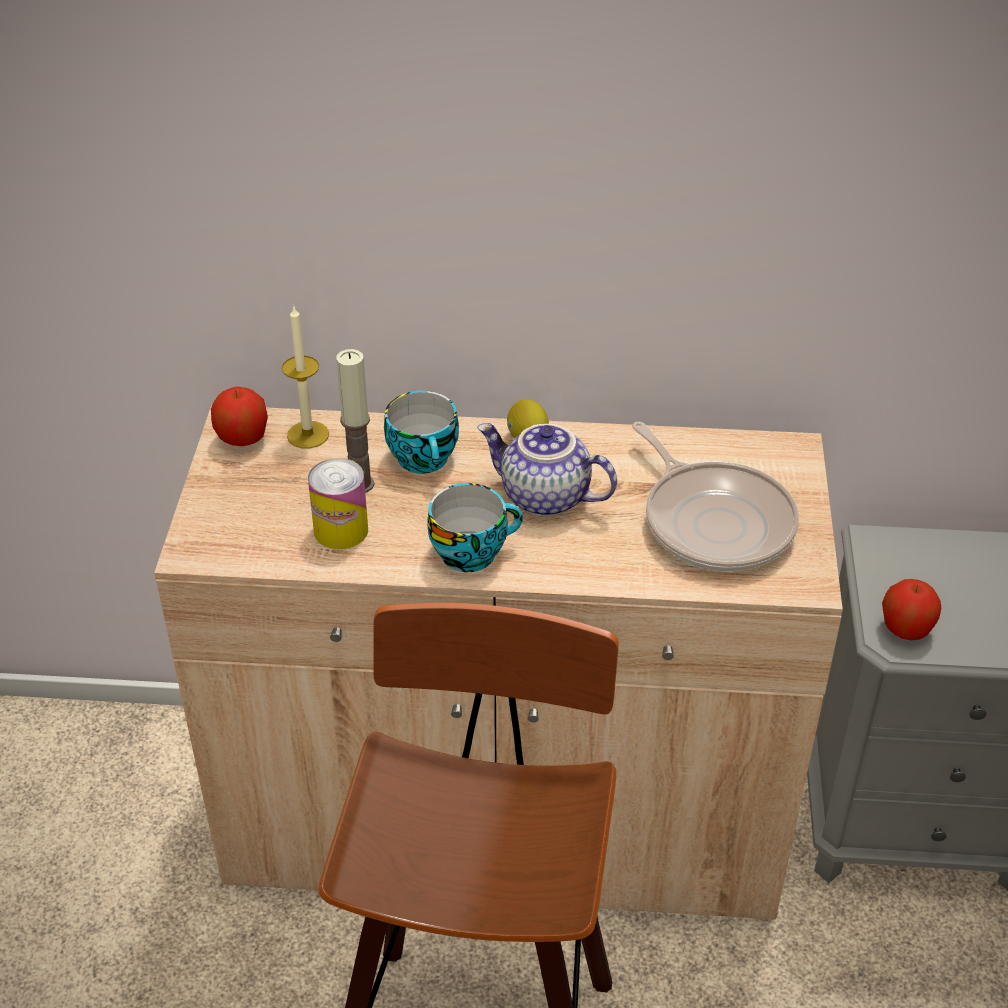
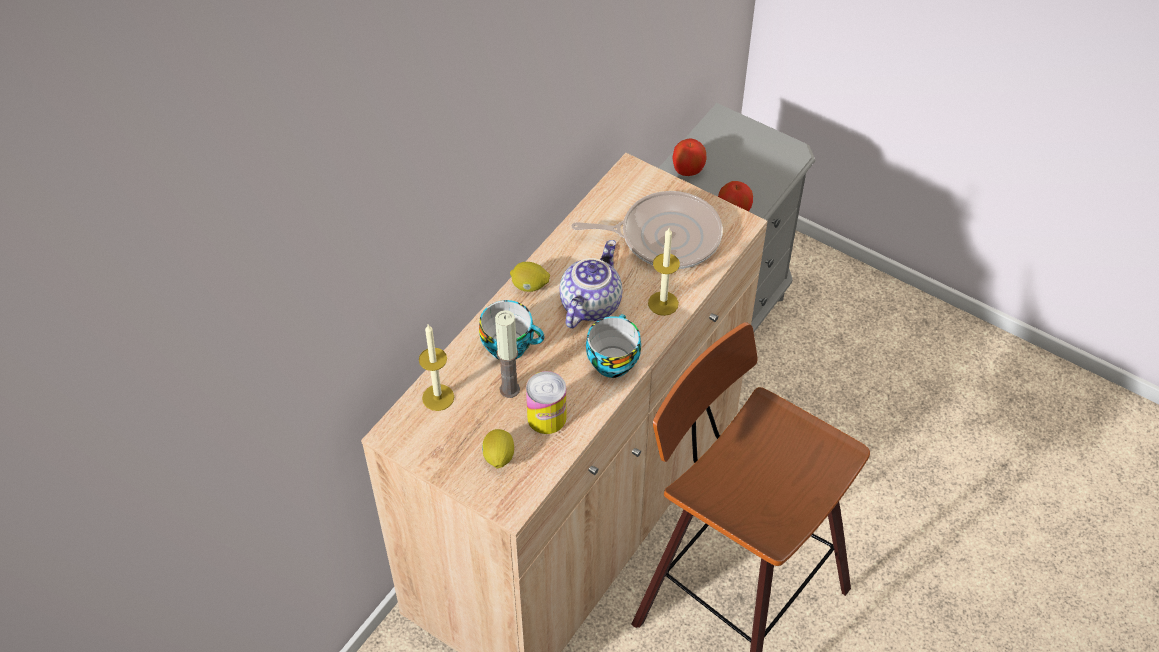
camera: 60 degrees left, 10 degrees up
(242, 439) = (414, 435): apple -> apple (688, 170)
(255, 514) = (498, 457): none -> lemon
(543, 498) = (589, 304): teapot -> teapot turned 150 degrees clockwise
(602, 562) = (663, 303): none -> candle

